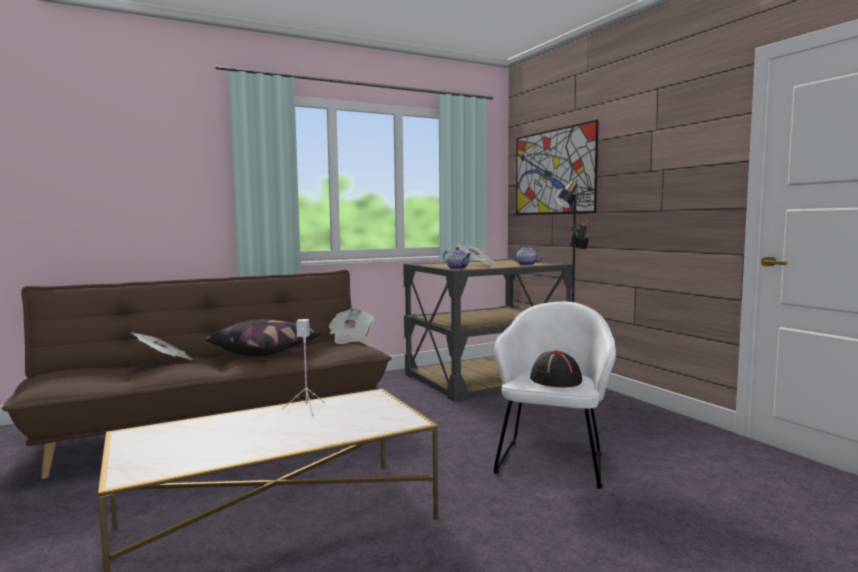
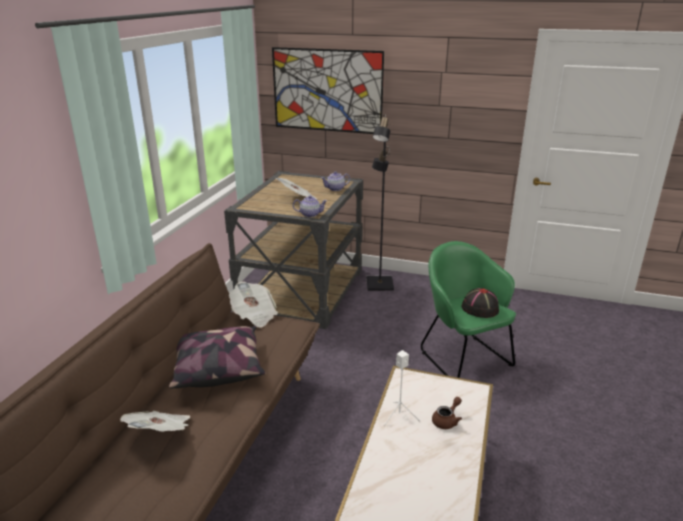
camera: 45 degrees left, 20 degrees up
(332, 424) = (447, 420): none -> brown teapot
(553, 460) = (462, 356): white armchair -> green armchair

